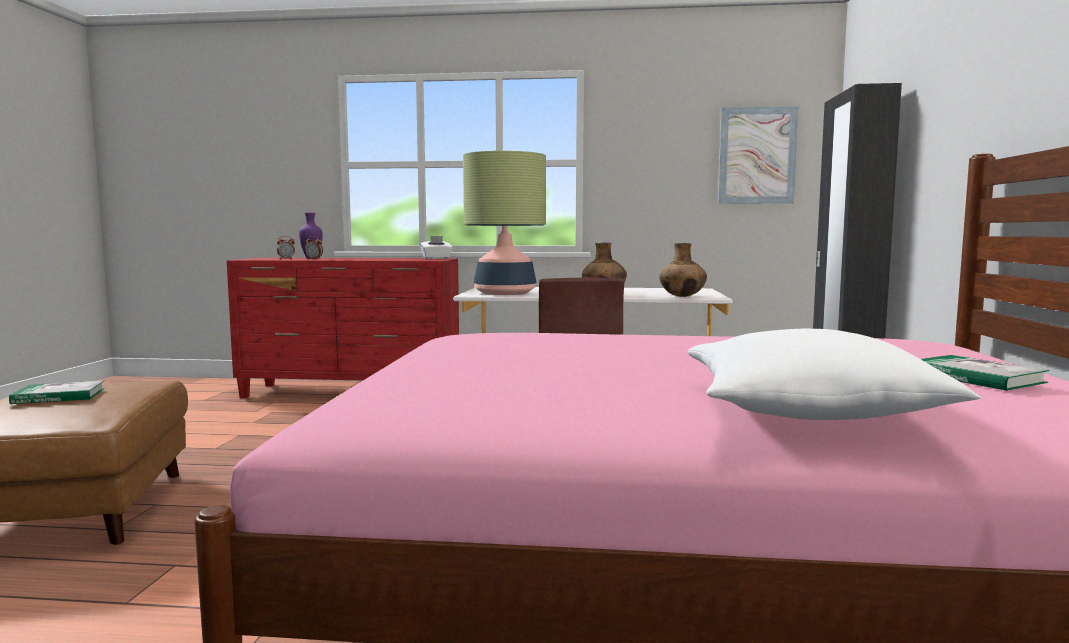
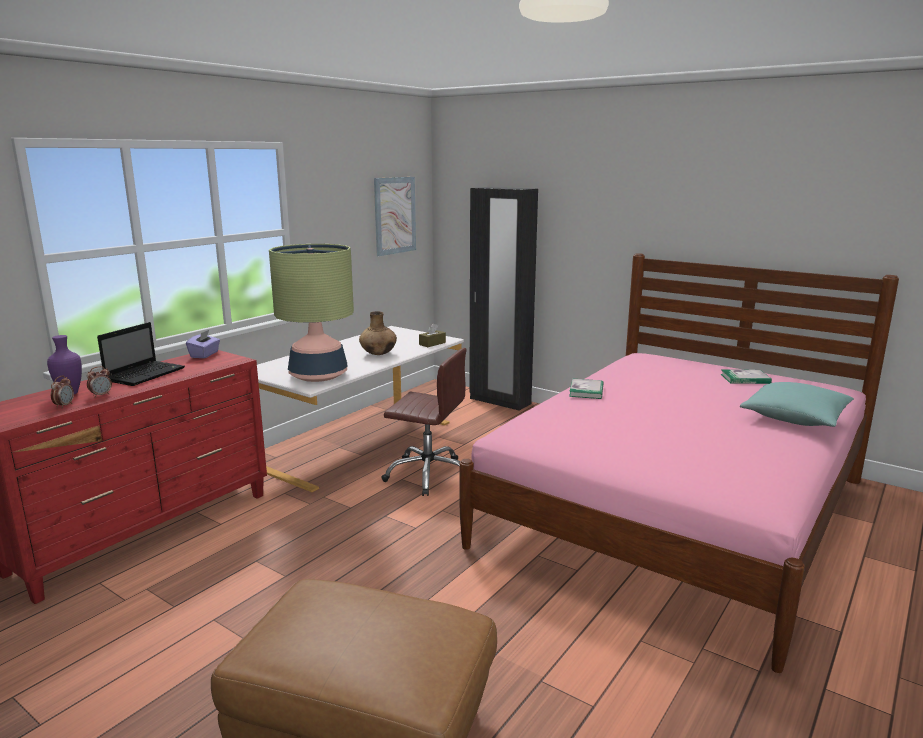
camera: 60 degrees left, 10 degrees up
(59, 396) = (367, 638): book -> book (586, 391)
(371, 258) = (146, 374): none -> laptop
(436, 258) = (205, 355): white tissue box -> purple tissue box
(682, 296) = (432, 343): brown vase -> brown tissue box
(807, 413) = (795, 418): white pillow -> turquoise pillow

